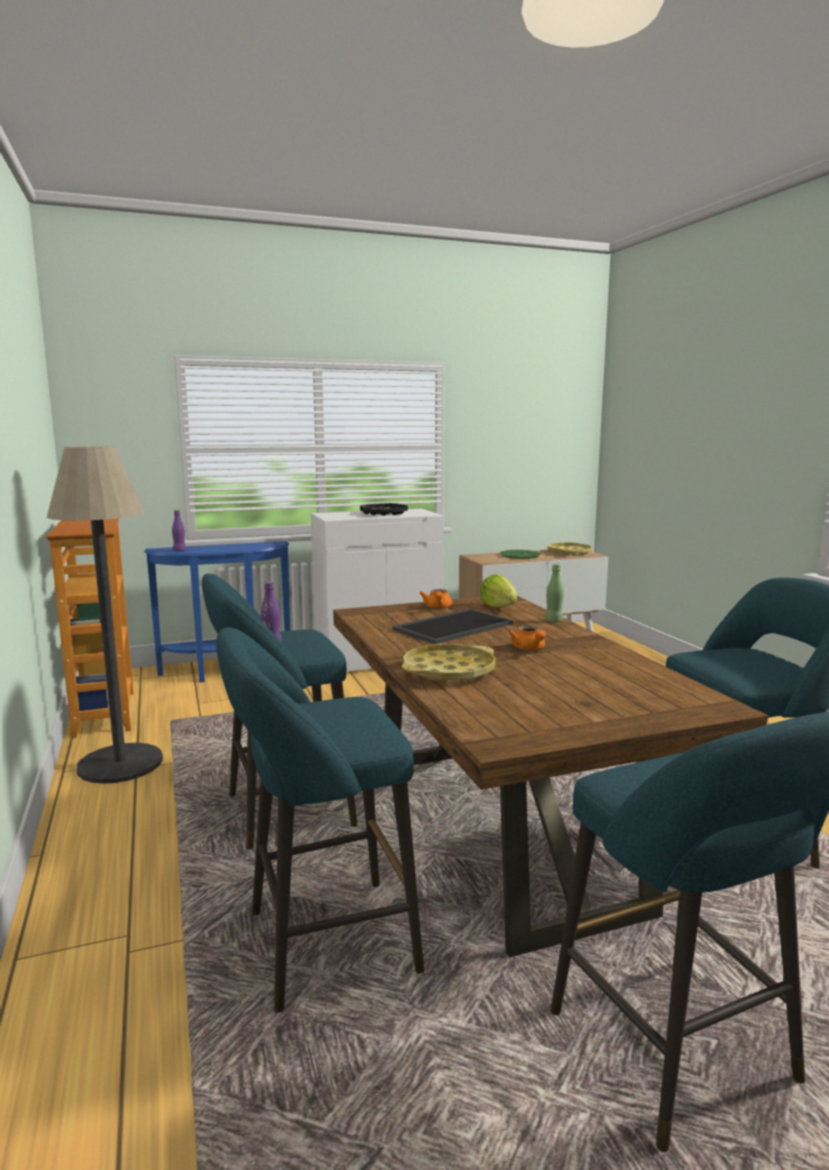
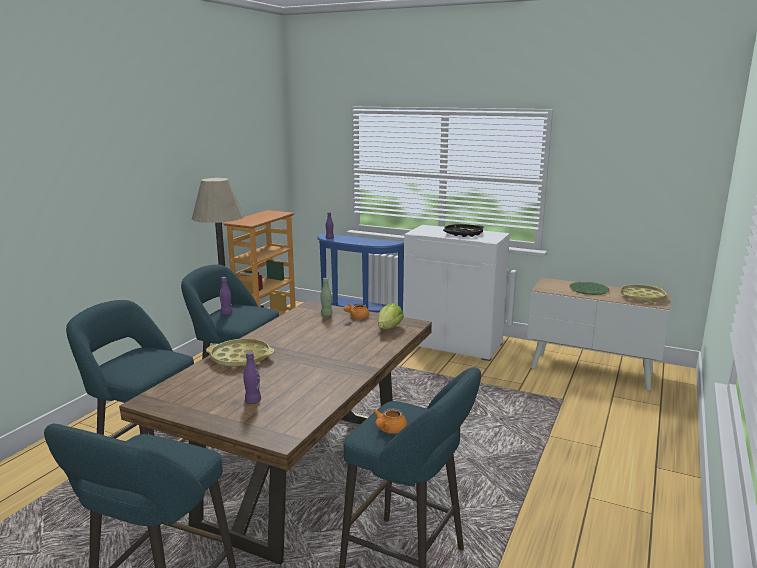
camera: 45 degrees right, 5 degrees up
(453, 626) = (325, 332): tray -> none
(529, 649) = (313, 361): orange teapot -> orange teapot (389, 430)
(553, 621) = (387, 349): green bottle -> green bottle (326, 314)
(597, 695) = (253, 401): none -> purple bottle

